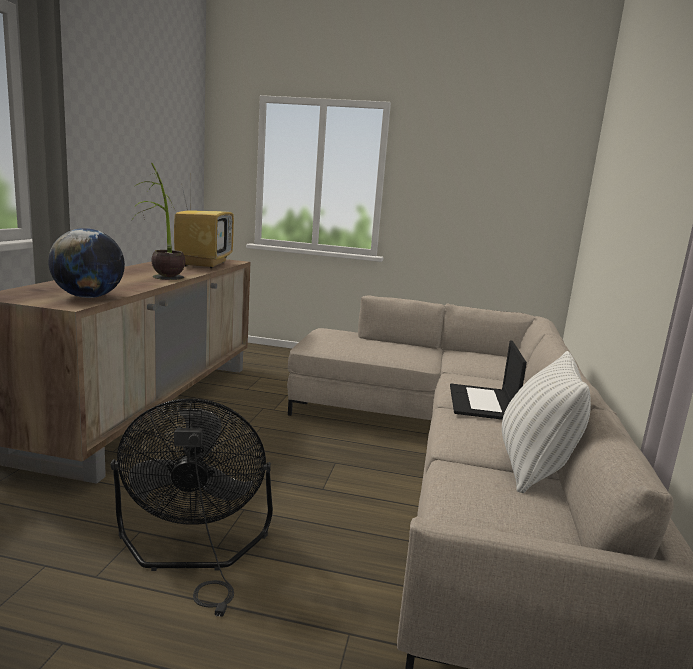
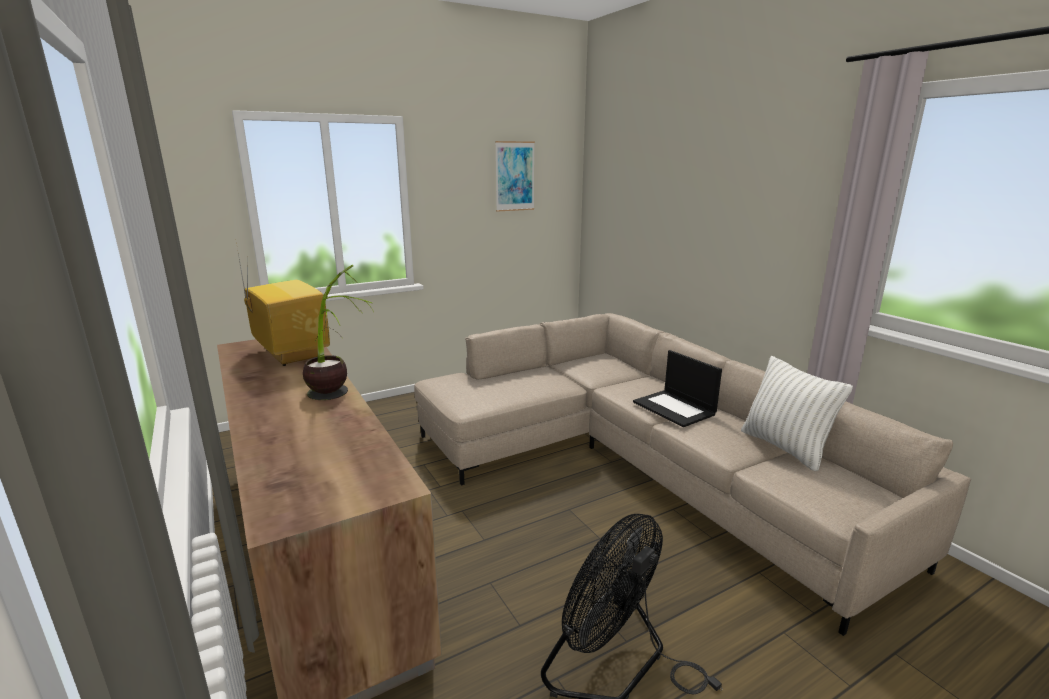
camera: 40 degrees left, 5 degrees up
(89, 297) = (368, 465): globe -> none
(500, 166) = (515, 176): none -> picture

